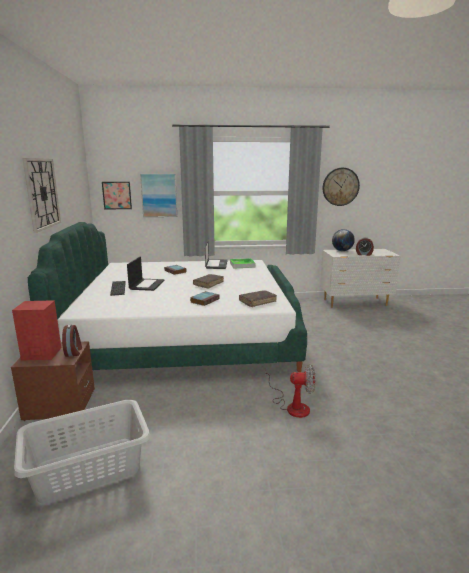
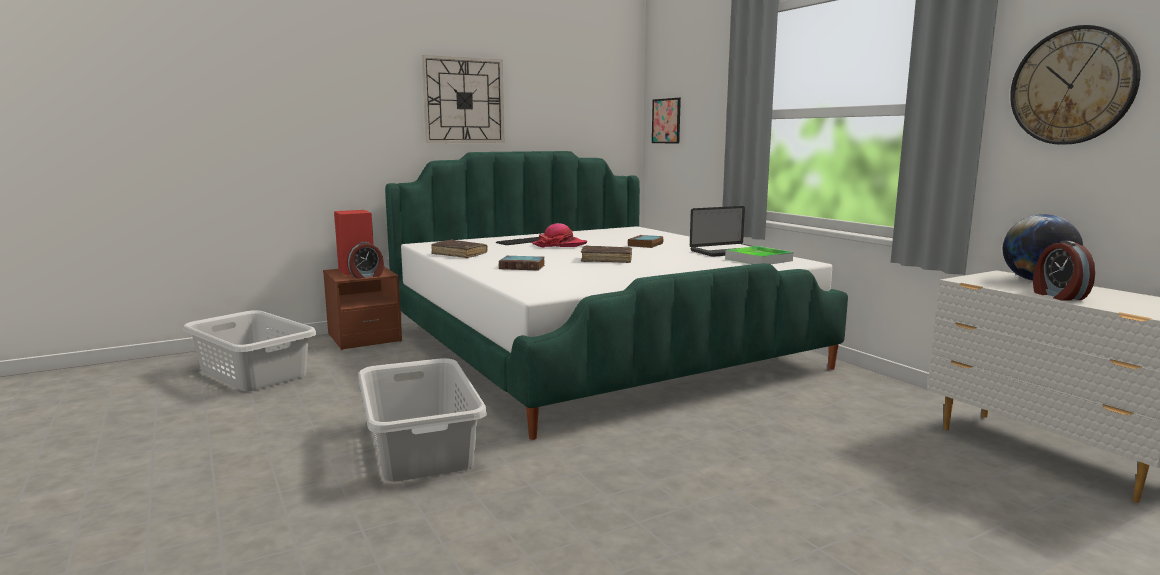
camera: 65 degrees right, 5 degrees down
(147, 284) = (559, 245): laptop -> hat
(159, 195) = (710, 120): picture -> none
(257, 301) = (551, 284): brown book -> brown book (459, 254)
(292, 406) = (422, 446): fan -> grey laundry basket

